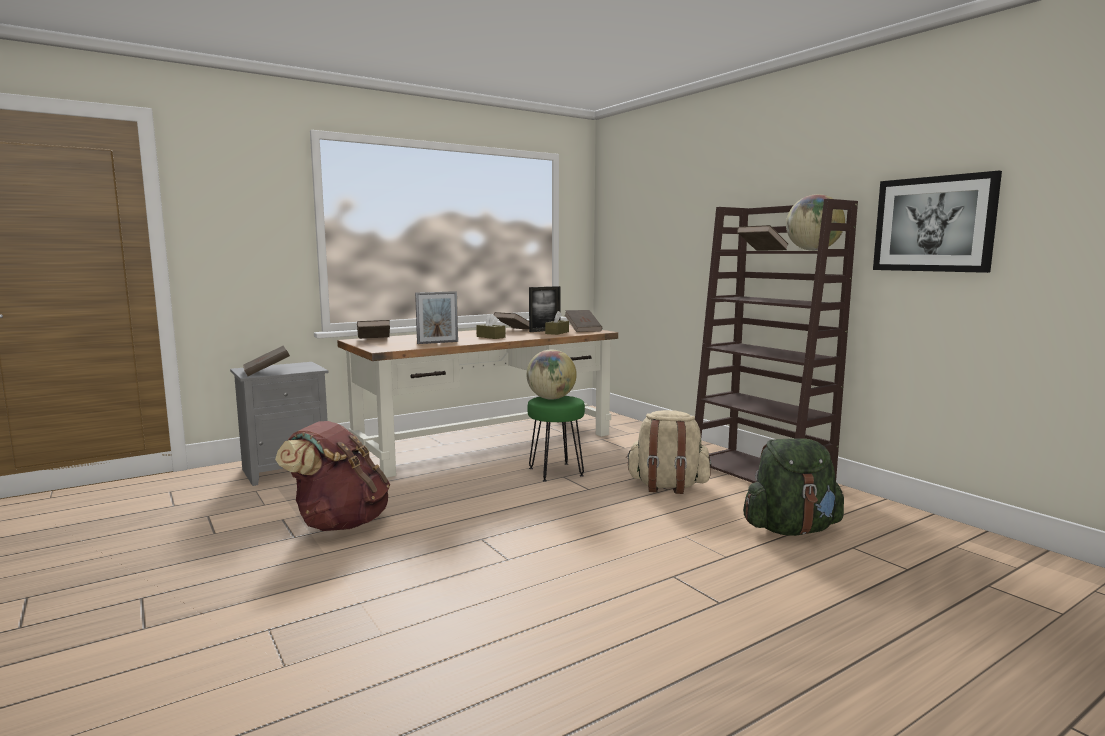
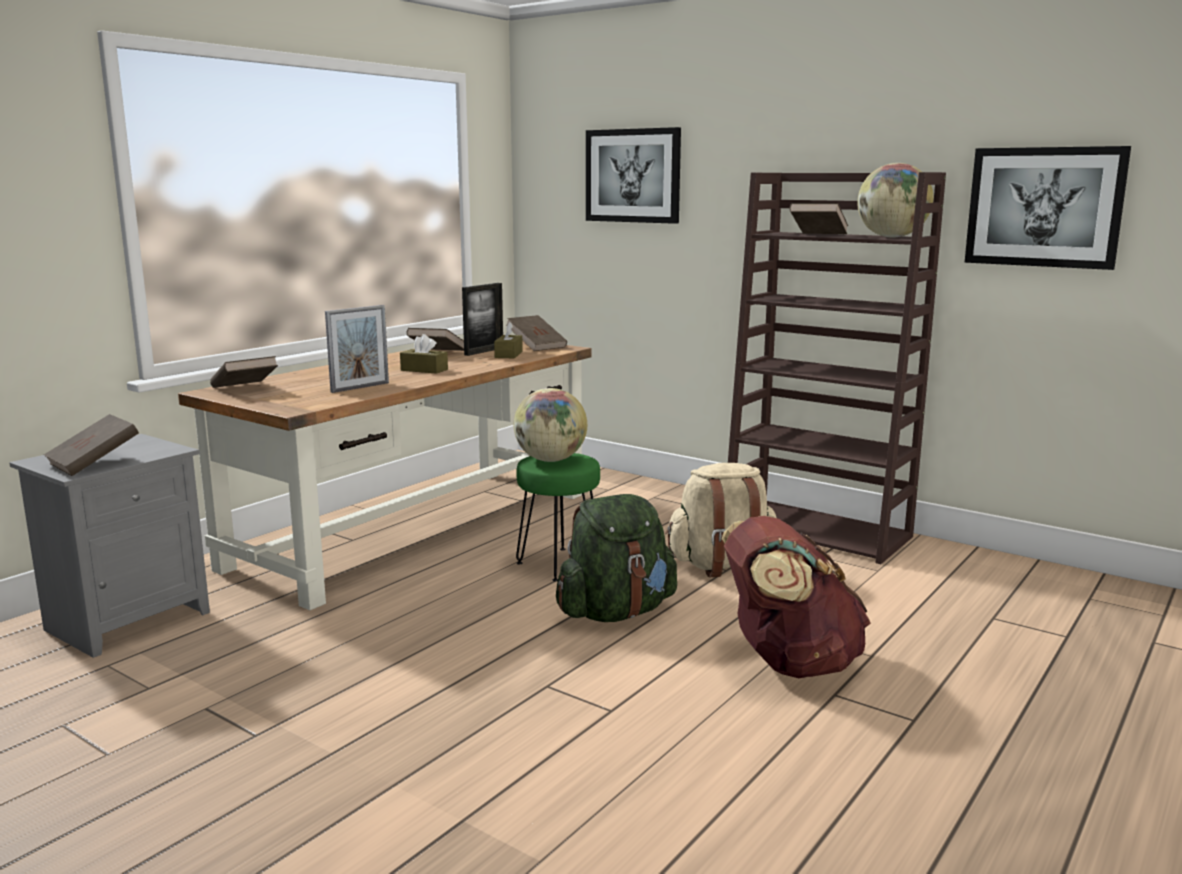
camera: 20 degrees left, 5 degrees up
(339, 523) = (310, 699): brown backpack -> brown backpack (789, 663)
(660, 216) = (633, 176): none -> picture
(791, 529) = (912, 605): green backpack -> green backpack (616, 612)

